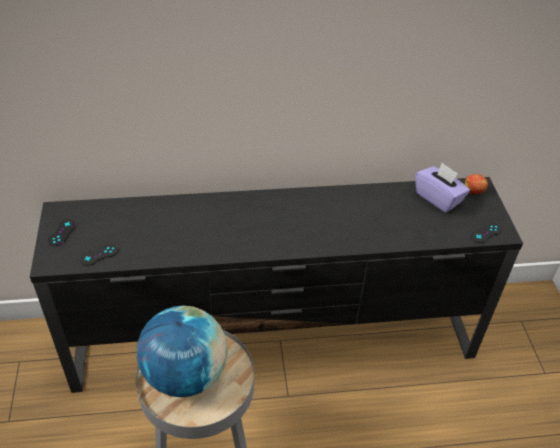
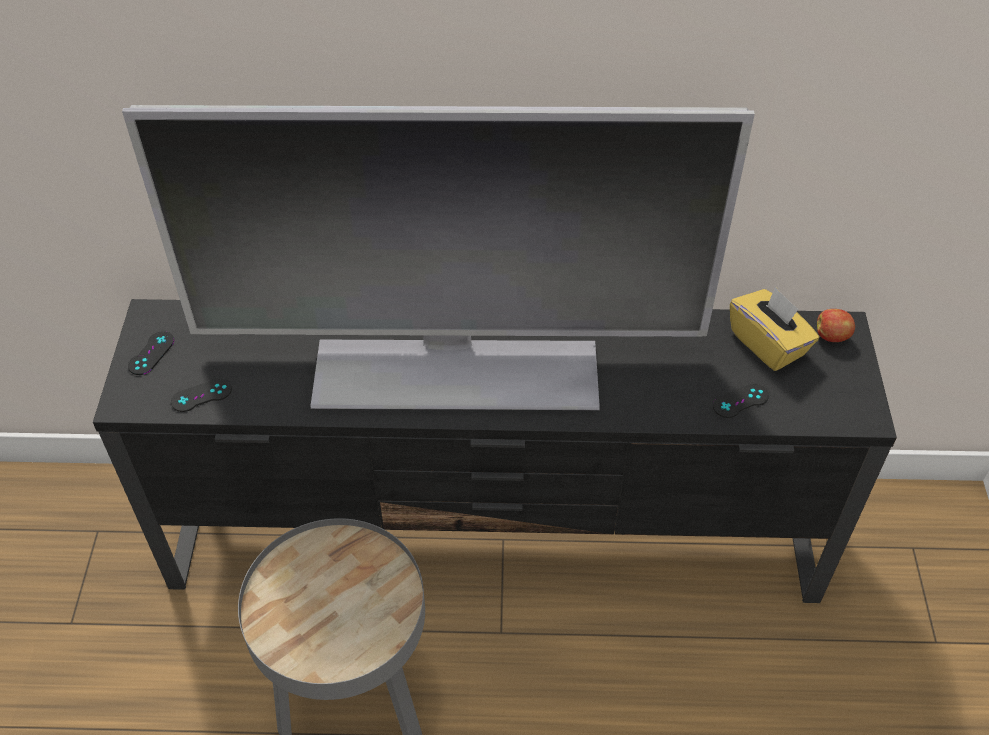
camera: 10 degrees right, 5 degrees up
(185, 375) = (316, 598): globe -> none
(256, 227) = (455, 370): none -> television
(438, 198) = (768, 344): purple tissue box -> yellow tissue box
(486, 233) = (836, 414): black game controller -> black game controller (740, 401)

